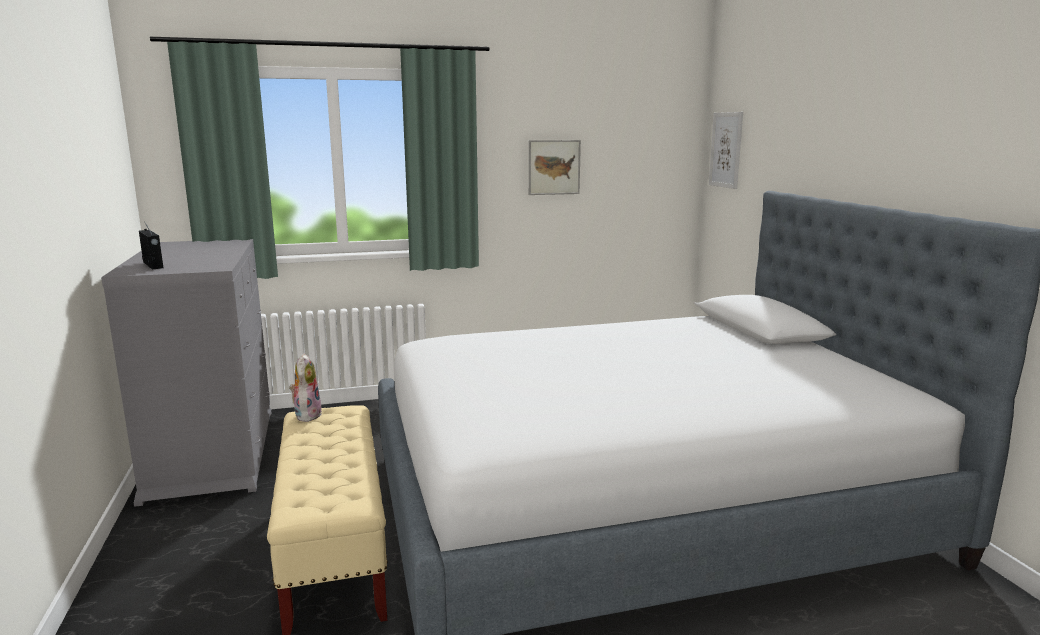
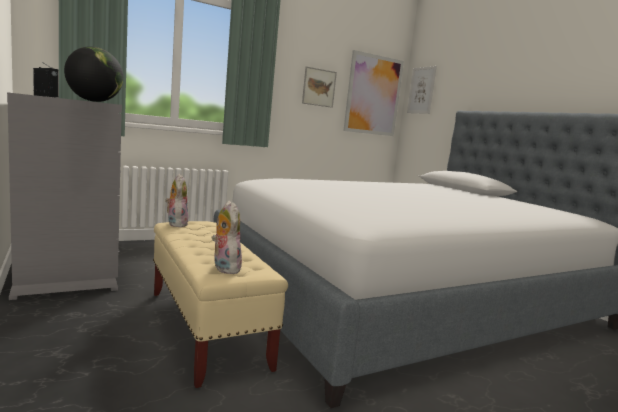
camera: 15 degrees left, 5 degrees down
(202, 268) = (94, 101): none -> globe
(312, 498) = (224, 268): none -> plush toy
(648, 164) = (373, 95): none -> picture

